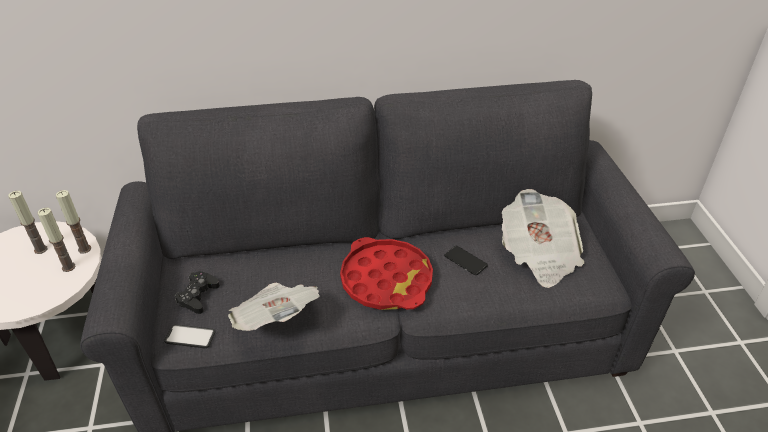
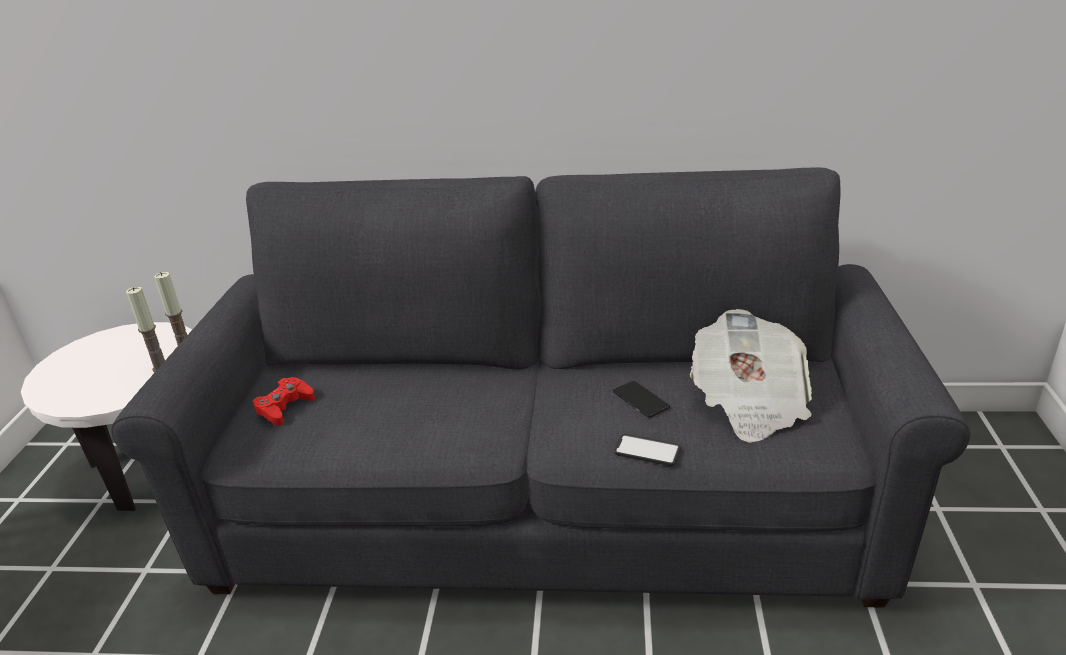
camera: 15 degrees right, 10 degrees down
(41, 249) = (140, 348): candle -> none
(190, 337) = (255, 449): phone -> phone (647, 451)
(198, 296) = (284, 407): black game controller -> red game controller
(275, 320) = (365, 442): newspaper -> none
(386, 280) = (525, 412): red tray -> none

